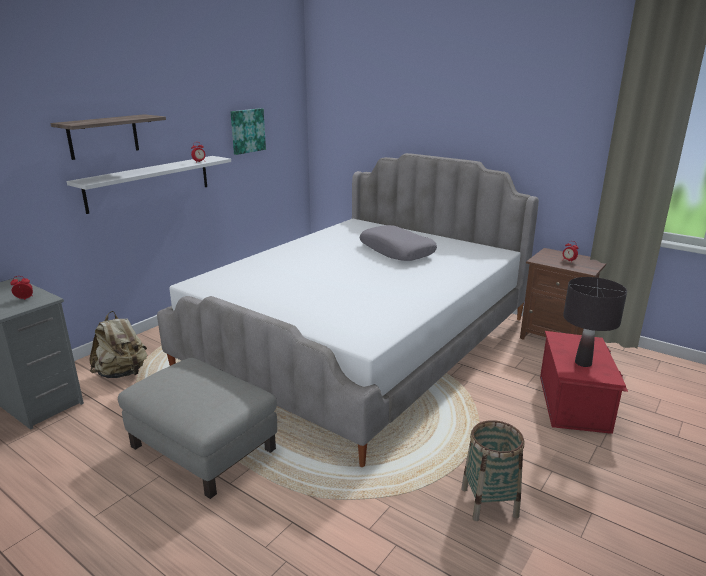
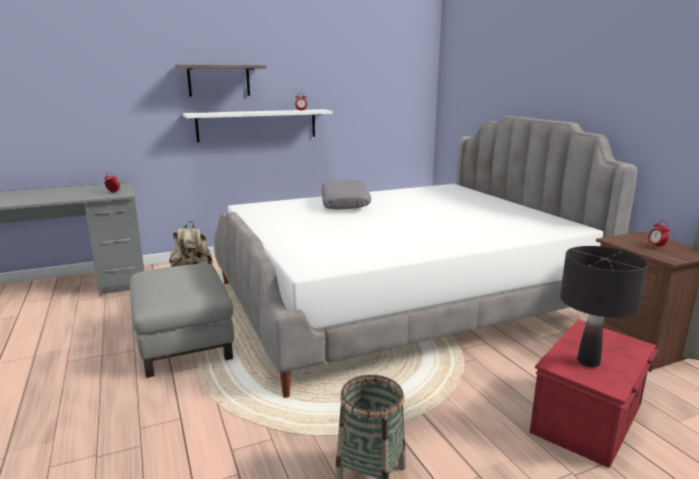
camera: 30 degrees right, 5 degrees down
(247, 131) = (363, 91): picture -> none
(397, 251) = (457, 211): grey pillow -> grey pillow (345, 203)

